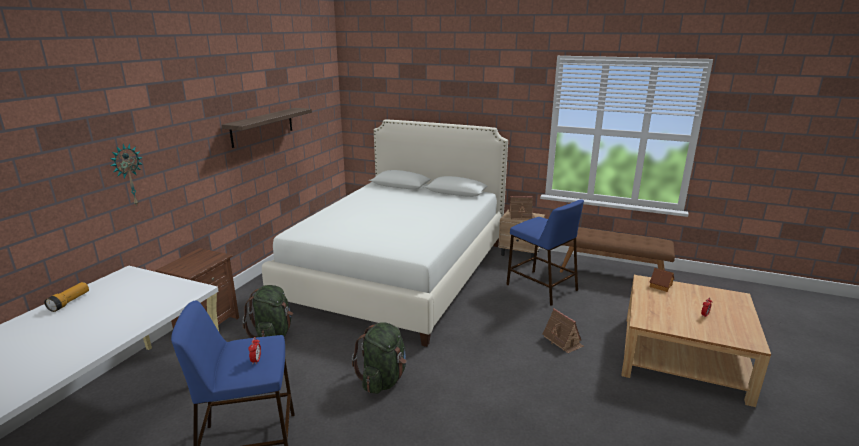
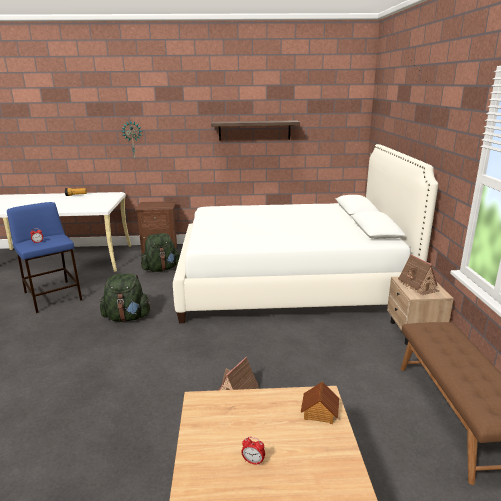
camera: 65 degrees right, 0 degrees up
(540, 287) = (343, 361): blue stool -> none

